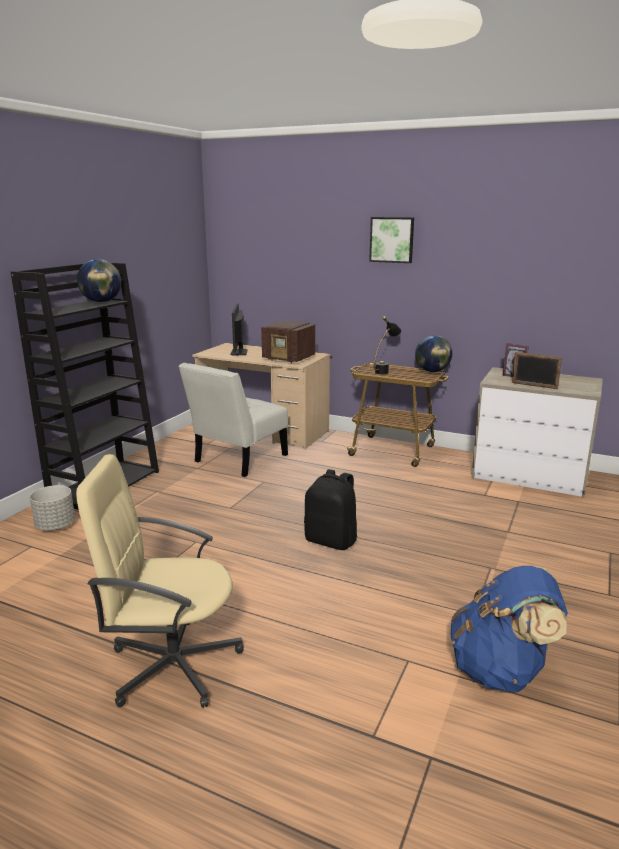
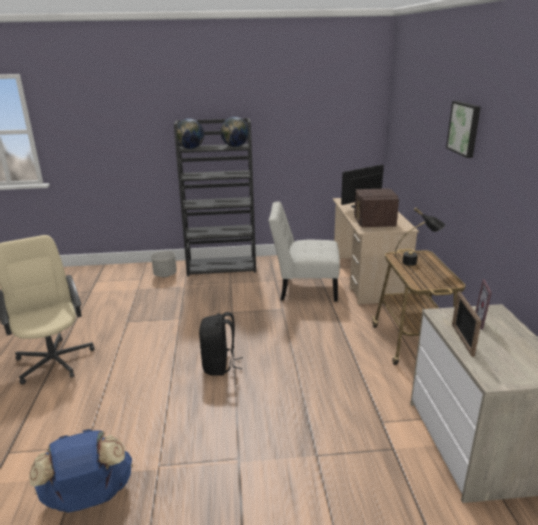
camera: 60 degrees right, 5 degrees up
(432, 371) = (452, 281): globe -> globe (190, 148)

